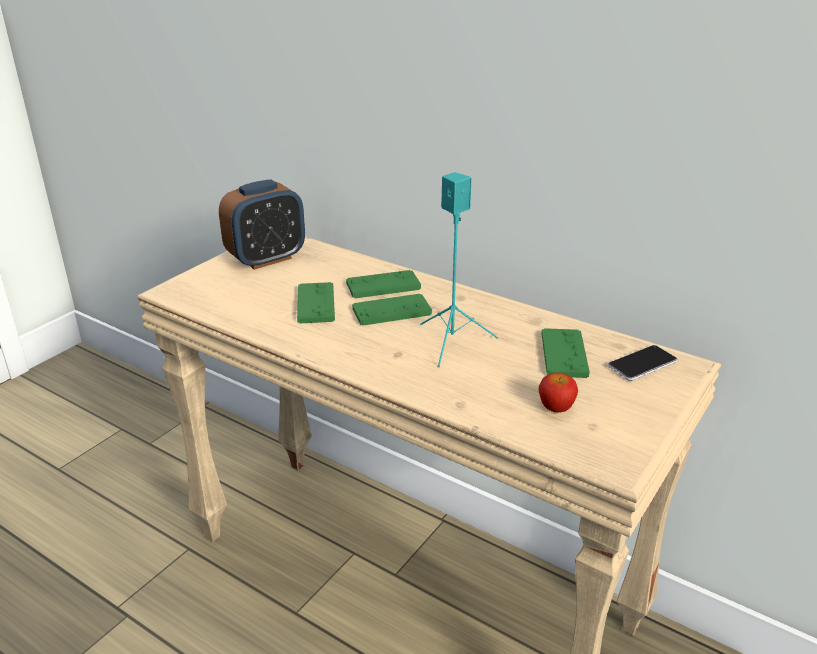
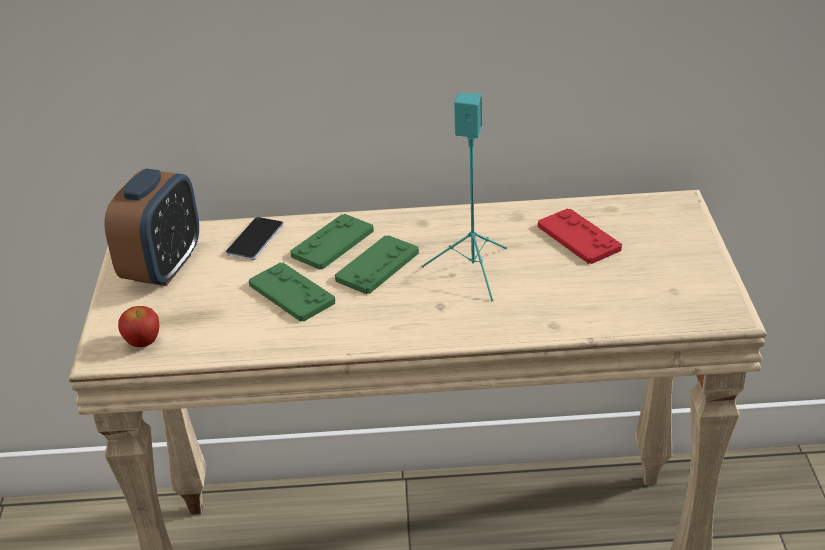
camera: 35 degrees left, 5 degrees up
(556, 407) = (629, 289): apple -> apple (143, 342)
(564, 354) = (578, 238): green game controller -> red game controller
(642, 364) = (647, 217): phone -> phone (255, 240)

